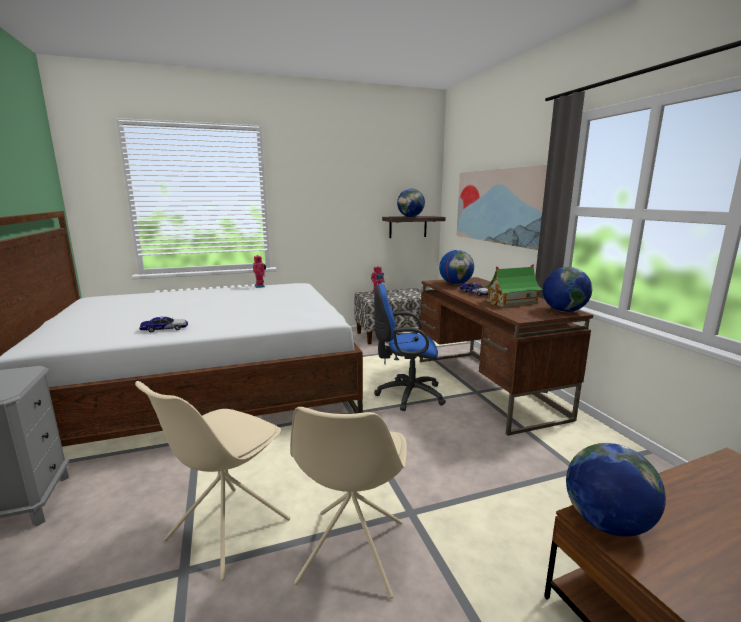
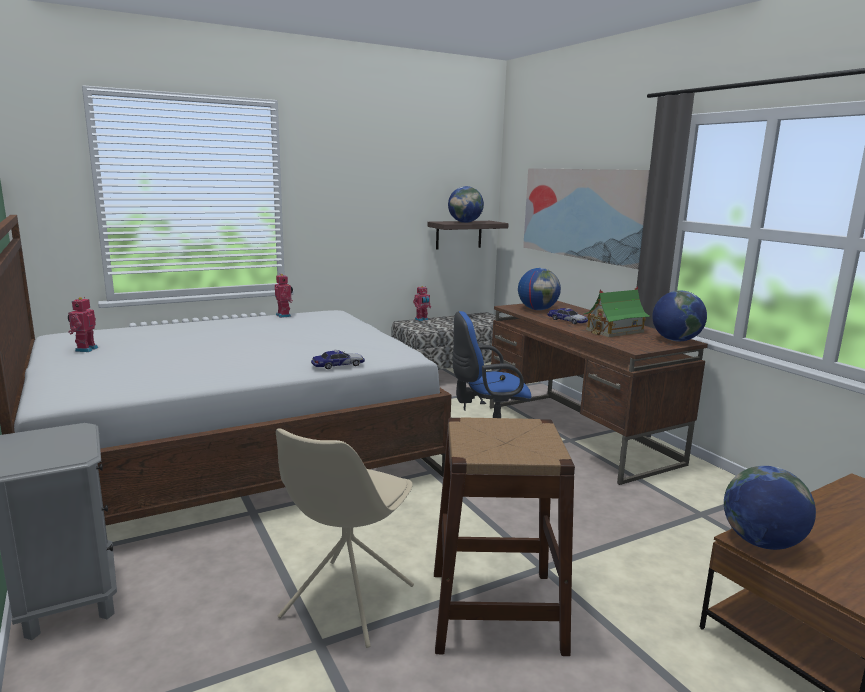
camera: 10 degrees left, 0 degrees up
(96, 308) = (85, 349): none -> toy robot
(164, 329) = (211, 373): toy car -> toy car (338, 365)
(351, 553) = (495, 610): beige chair -> brown stool

